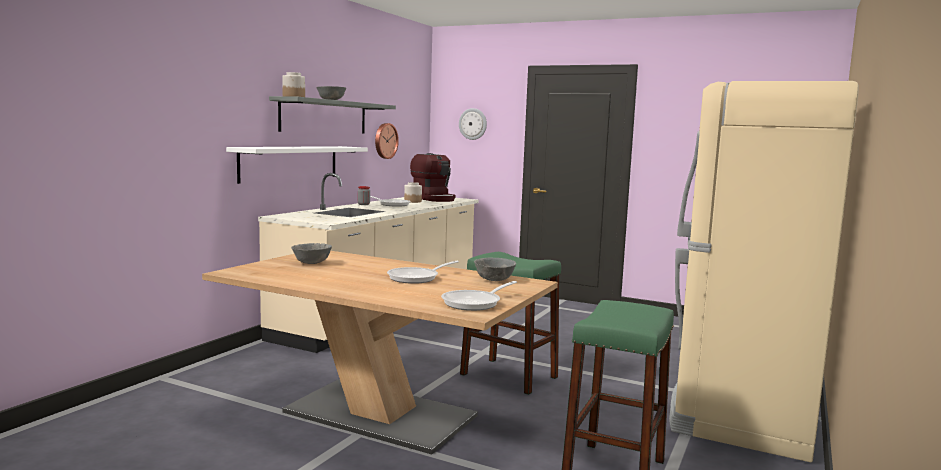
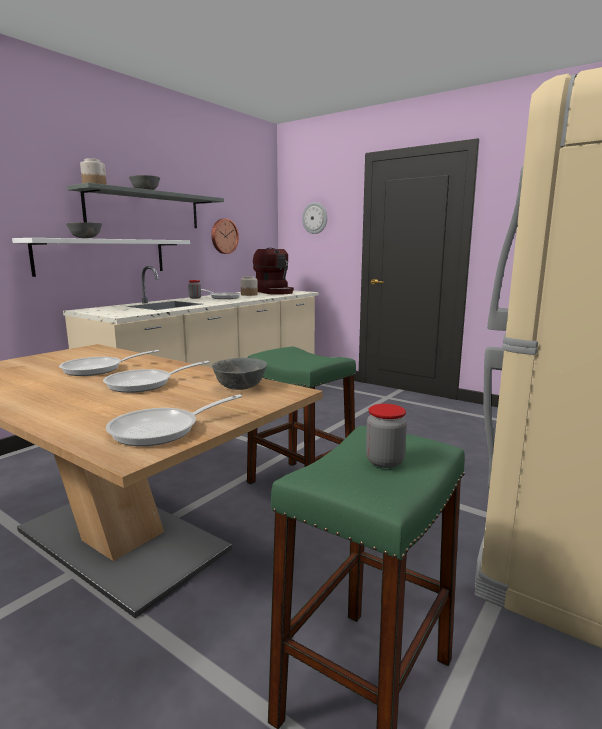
camera: 10 degrees right, 5 degrees up
(311, 263) = (57, 362): grey bowl -> grey bowl (85, 238)
(358, 268) = (98, 369): none -> frying pan
(631, 315) = (384, 461): none -> jar

